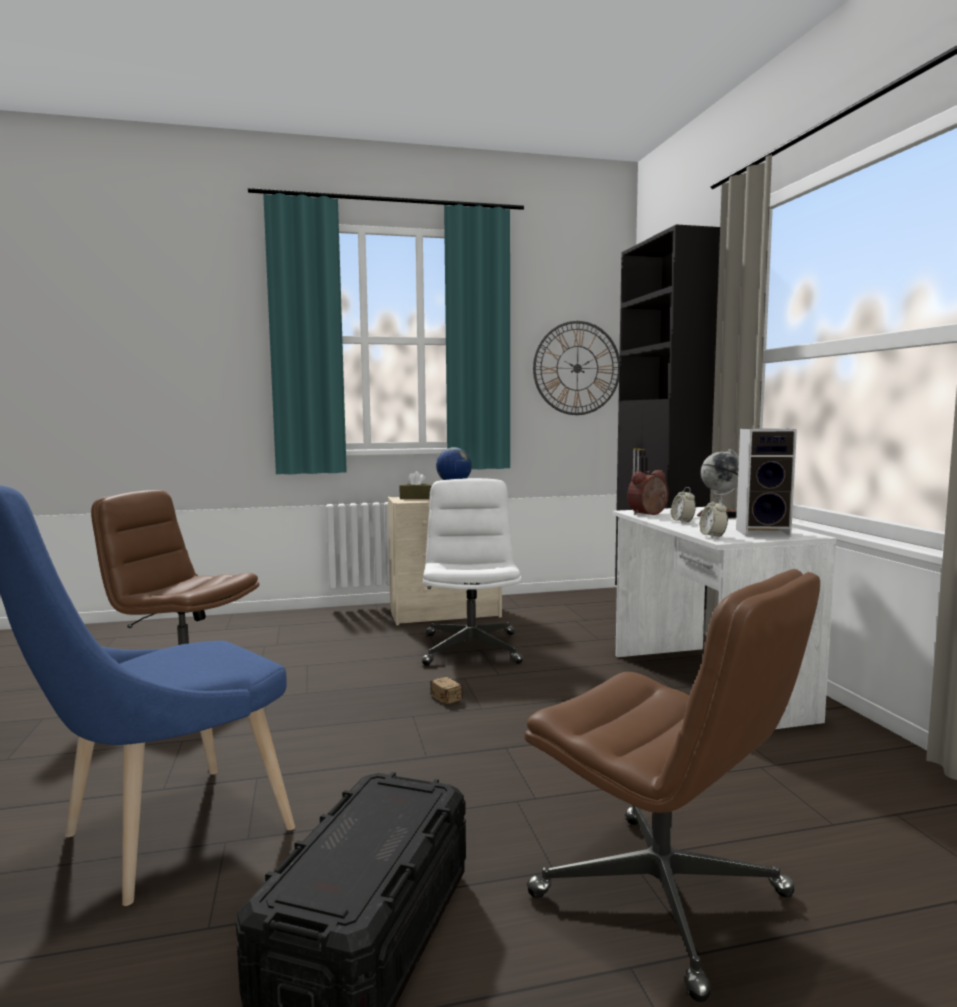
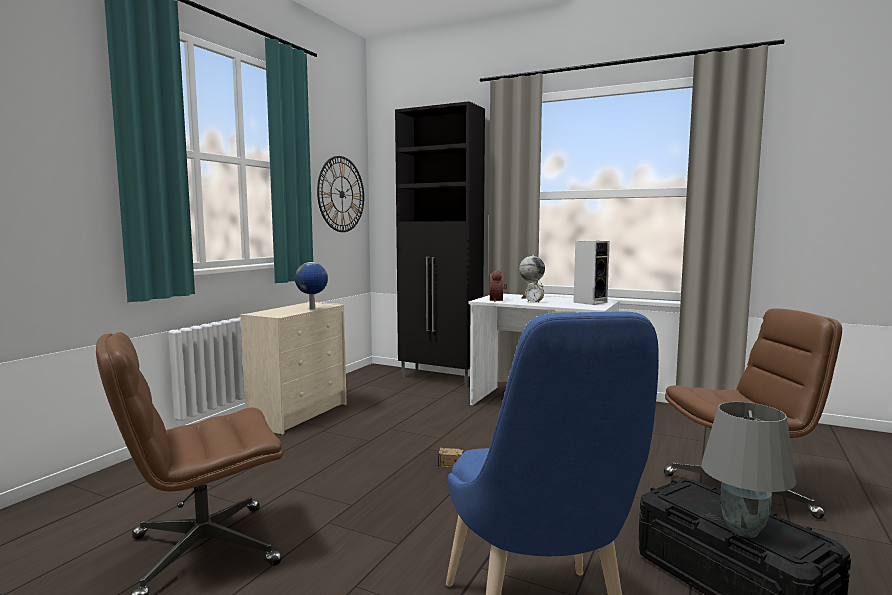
camera: 50 degrees left, 0 degrees up
(327, 848) = (742, 529): none -> grey table lamp
(416, 498) = (272, 311): brown tissue box -> none
(471, 648) = (381, 430): white office chair -> none
(712, 536) = (584, 307): alarm clock -> none

